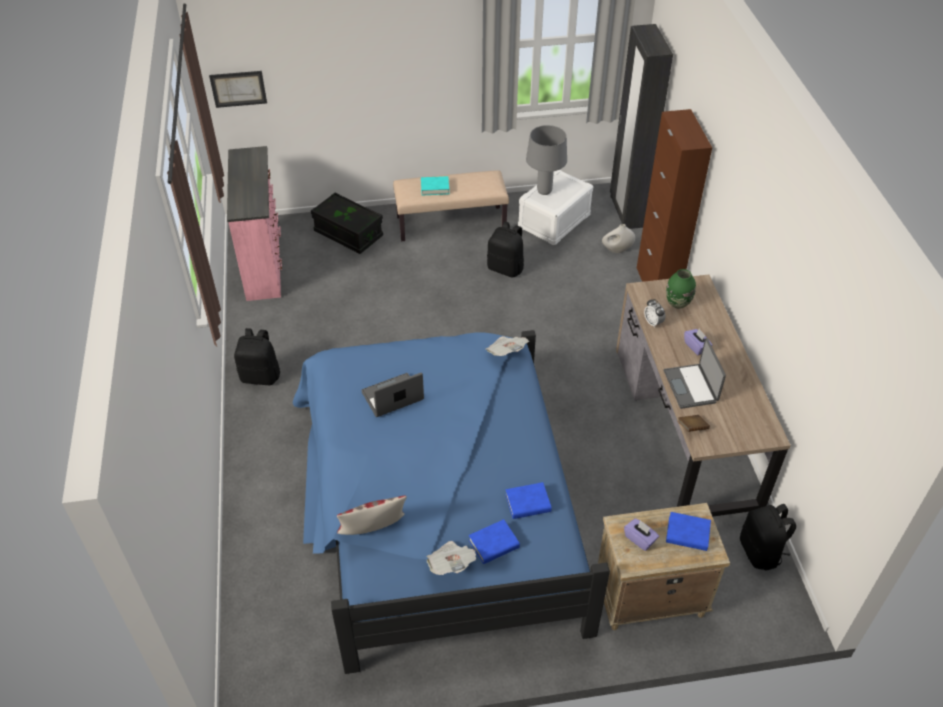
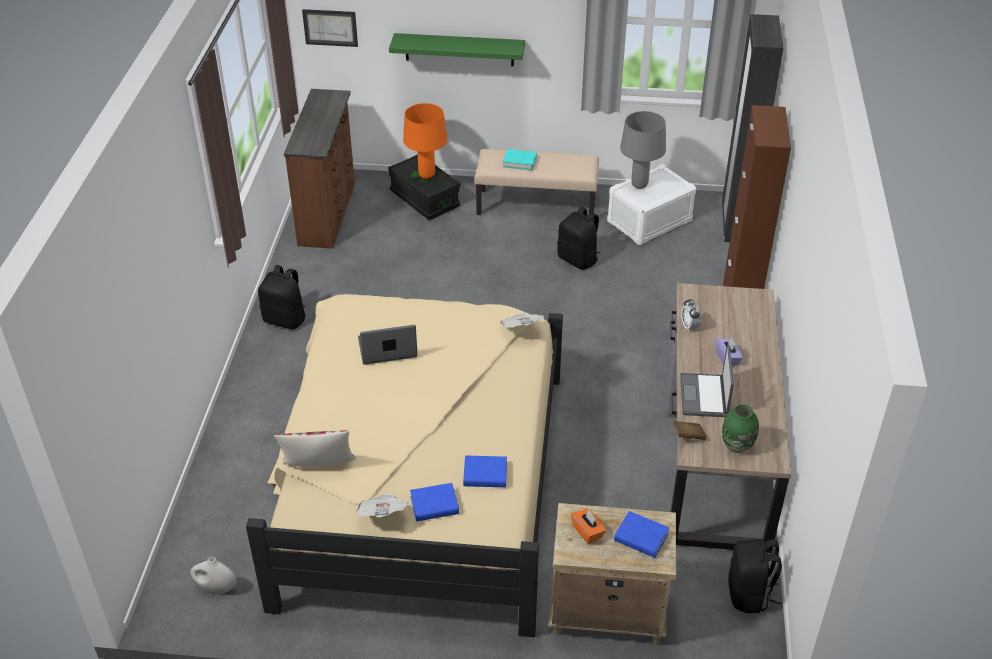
camera: 15 degrees right, 5 degrees down
(264, 263) = (329, 213): pink dresser -> brown dresser
(348, 212) = (426, 175): none -> orange table lamp
(364, 92) = (459, 49): none -> green shelf
(436, 507) = (415, 477): blue bed -> beige bed
(617, 250) = (708, 261): white vase -> white vase (216, 588)
(640, 539) = (588, 532): purple tissue box -> orange tissue box
(677, 303) = (725, 312): green vase -> green vase (736, 446)

